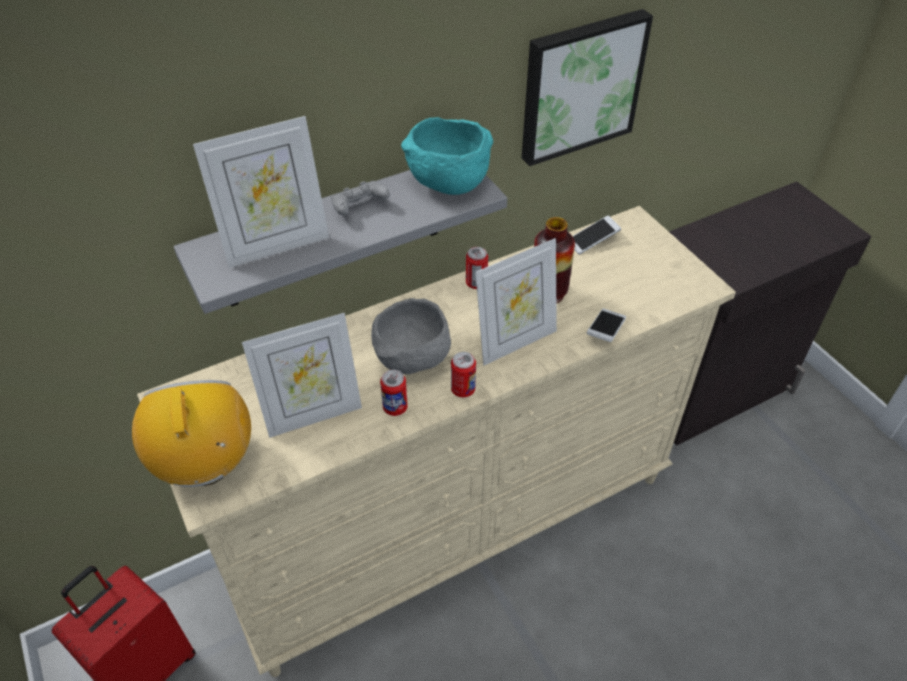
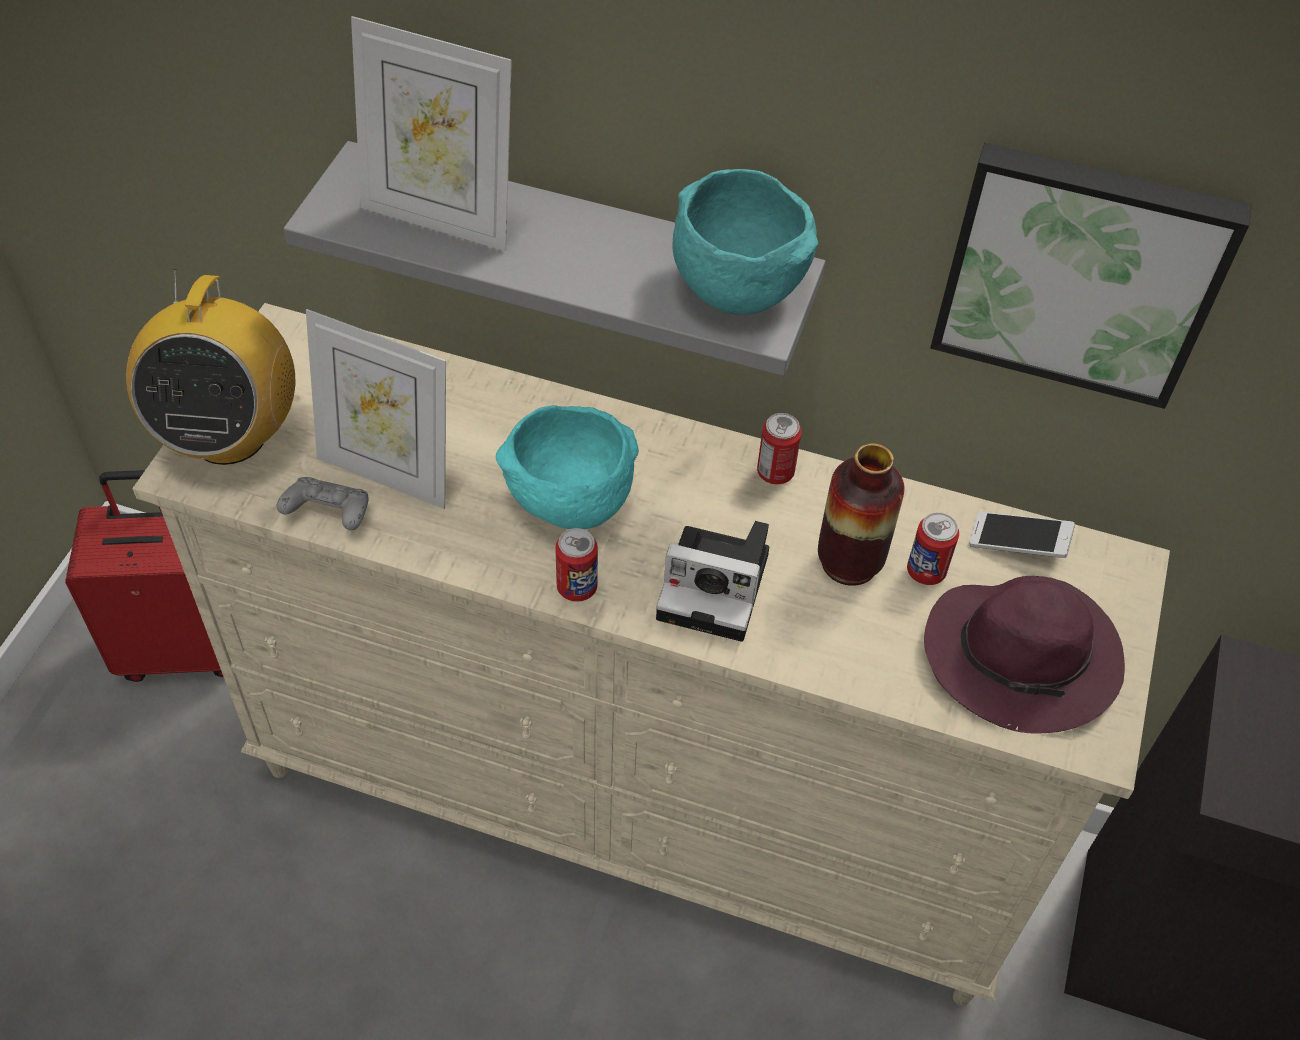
camera: 45 degrees right, 5 degrees up
(206, 465) = (229, 435): radio -> radio turned 150 degrees clockwise
(359, 208) = (589, 239): grey game controller -> grey game controller (329, 515)
(395, 407) = (477, 540): can -> can (926, 571)
(412, 361) = (567, 503): grey bowl -> turquoise bowl
(515, 342) = (718, 586): picture frame -> camera
(605, 331) = (854, 674): phone -> none
(647, 277) = (1024, 657): none -> purple hat

